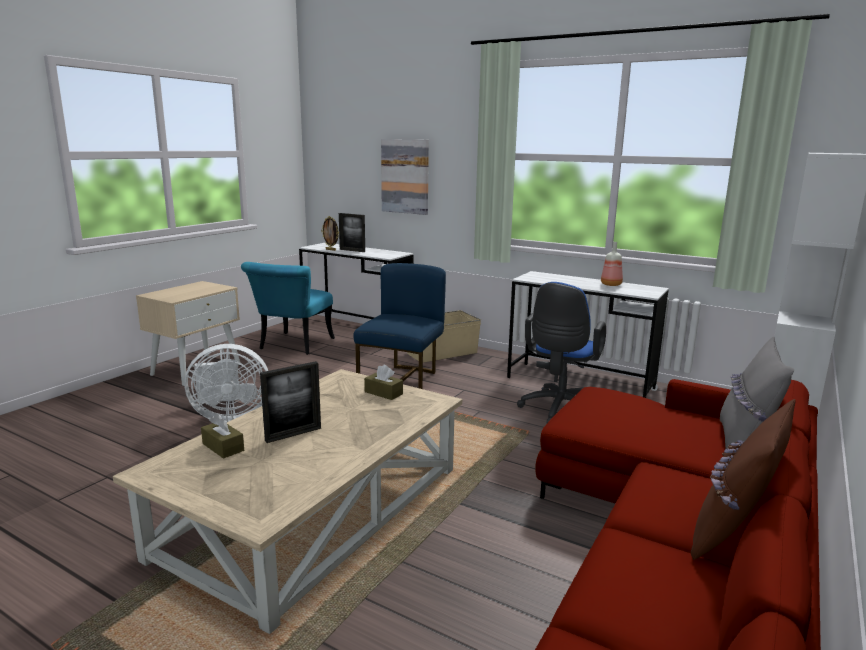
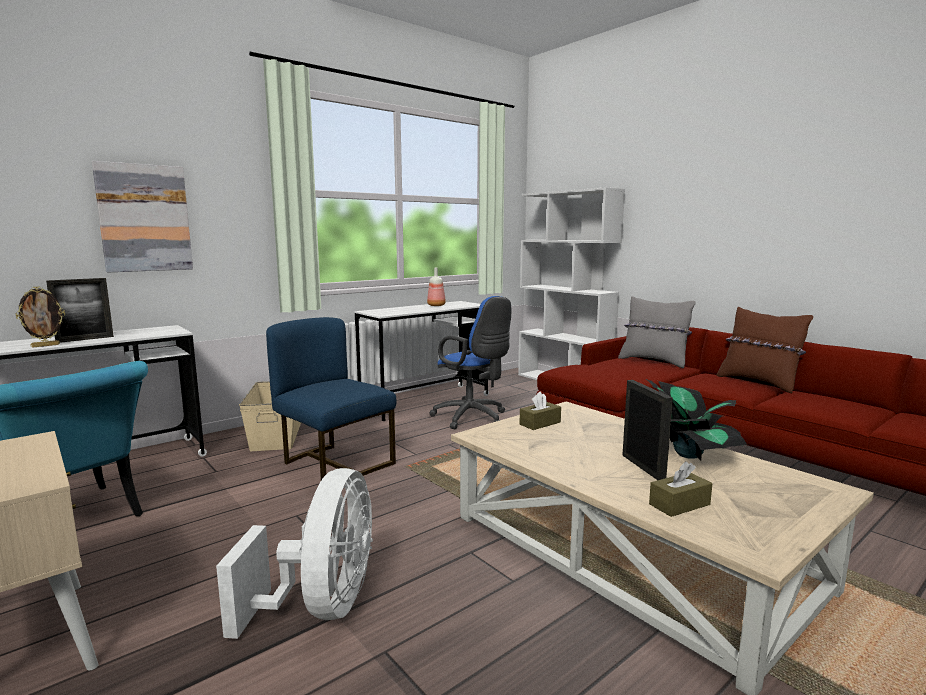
camera: 70 degrees left, 5 degrees down
(333, 453) = (687, 453): none -> potted plant

